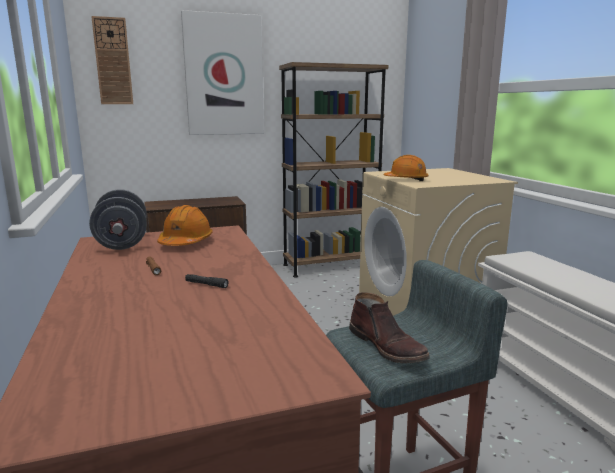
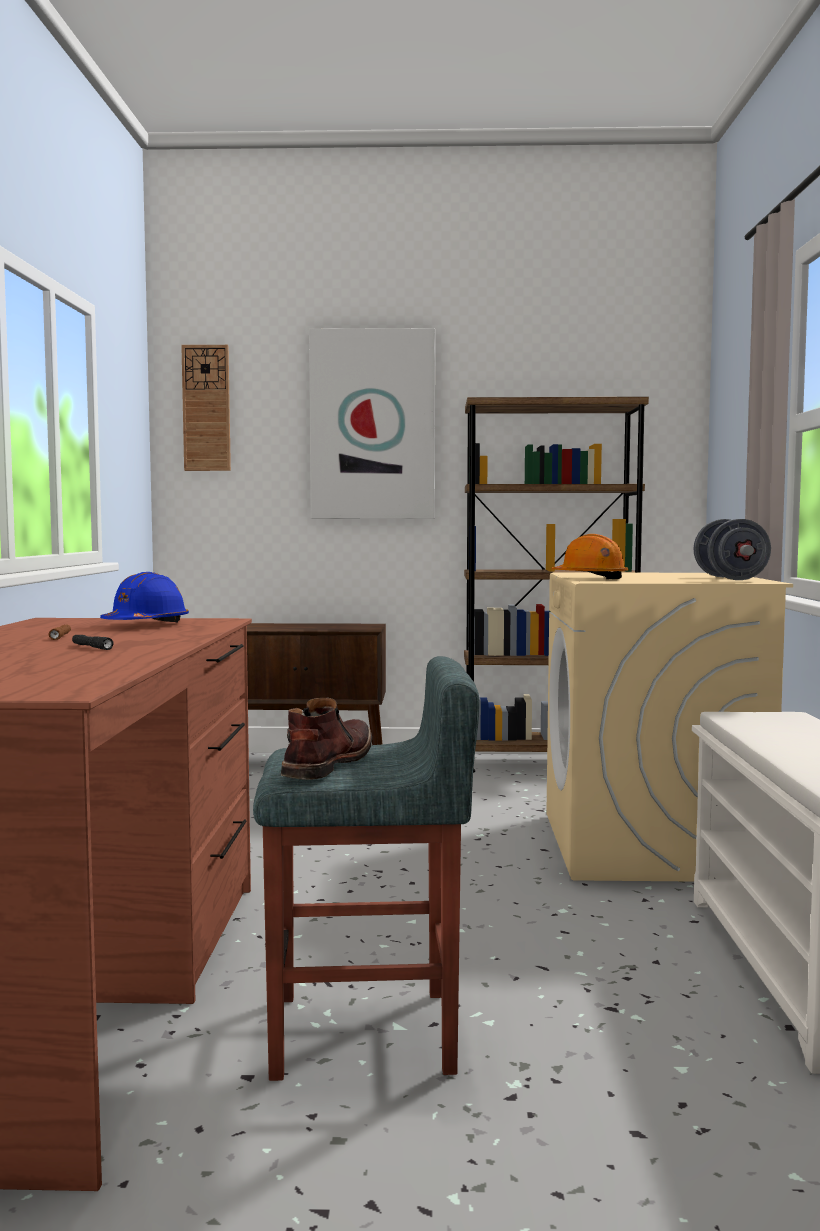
camera: 20 degrees right, 10 degrees down
(122, 242) = (71, 622): grey dumbbell -> grey dumbbell (730, 578)
(186, 242) = (146, 625): orange hard hat -> blue hard hat
(387, 346) = (326, 763): brown boot -> brown boot turned 150 degrees counterclockwise

